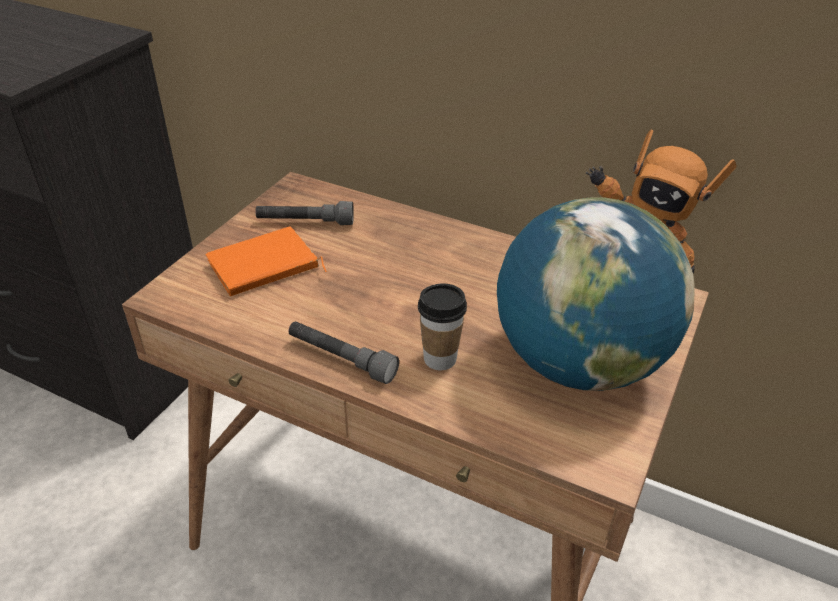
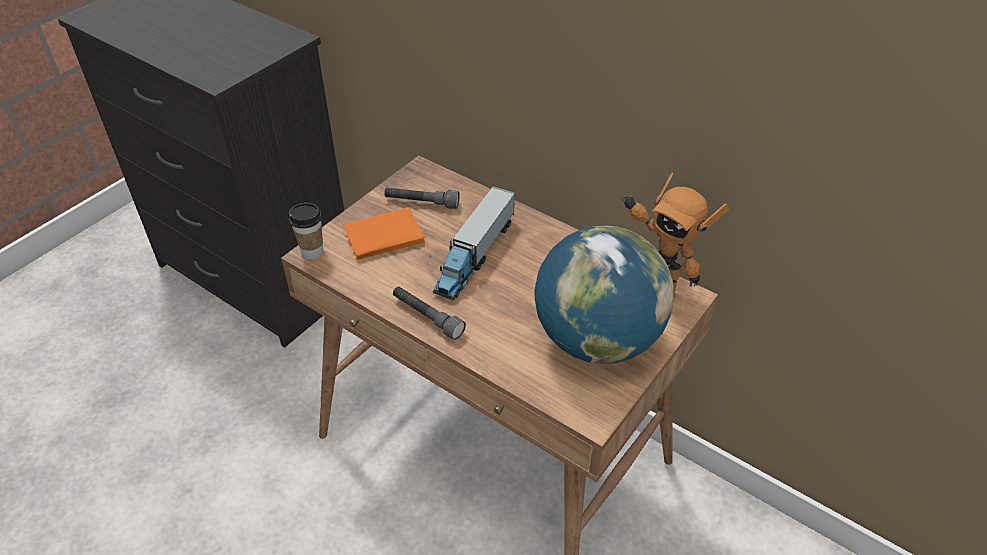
camera: 10 degrees right, 5 degrees up
(388, 276) = (475, 255): none -> toy truck
(440, 359) = (497, 325): cup -> cup (312, 252)

